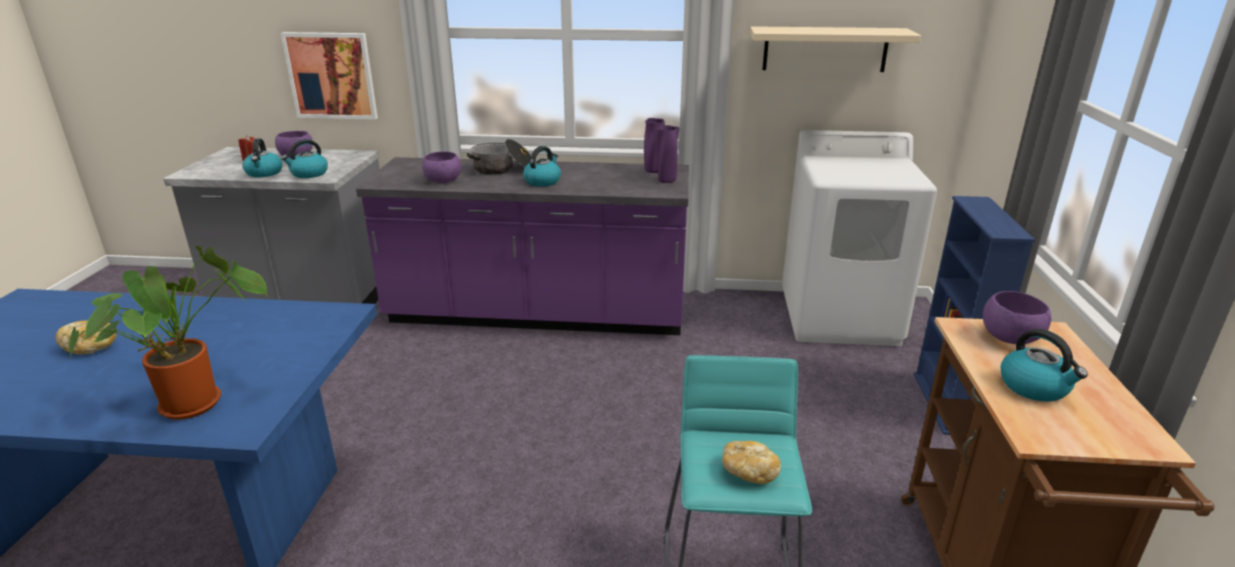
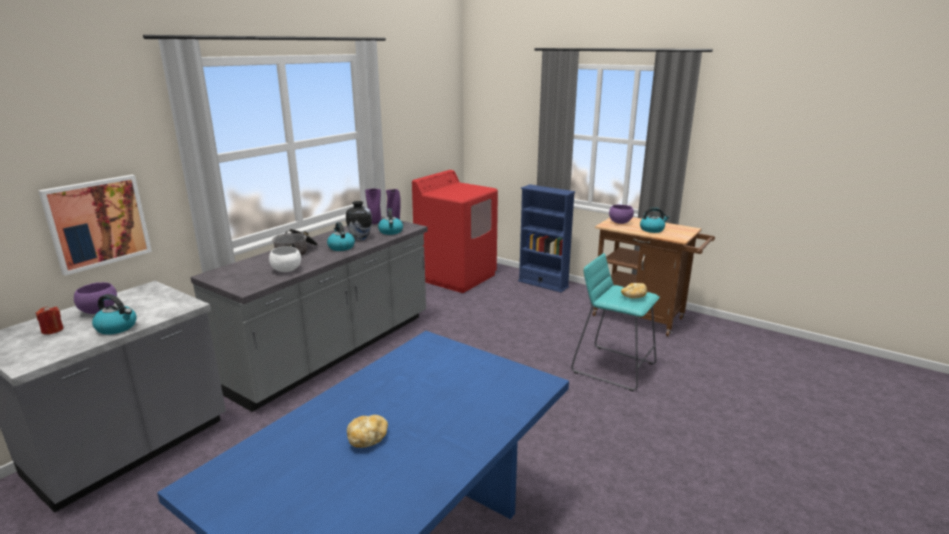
camera: 60 degrees left, 5 degrees down
(197, 401) = (498, 396): potted plant -> none
(309, 174) = (163, 310): kettle -> kettle (391, 232)
(443, 182) = (287, 270): purple bowl -> white bowl
(537, 315) = (334, 351): purple counter -> grey counter
(586, 180) = (360, 238): none -> vase
(825, 49) = (413, 132): beige shelf -> none
(840, 318) = (456, 277): white washing machine -> red washing machine

